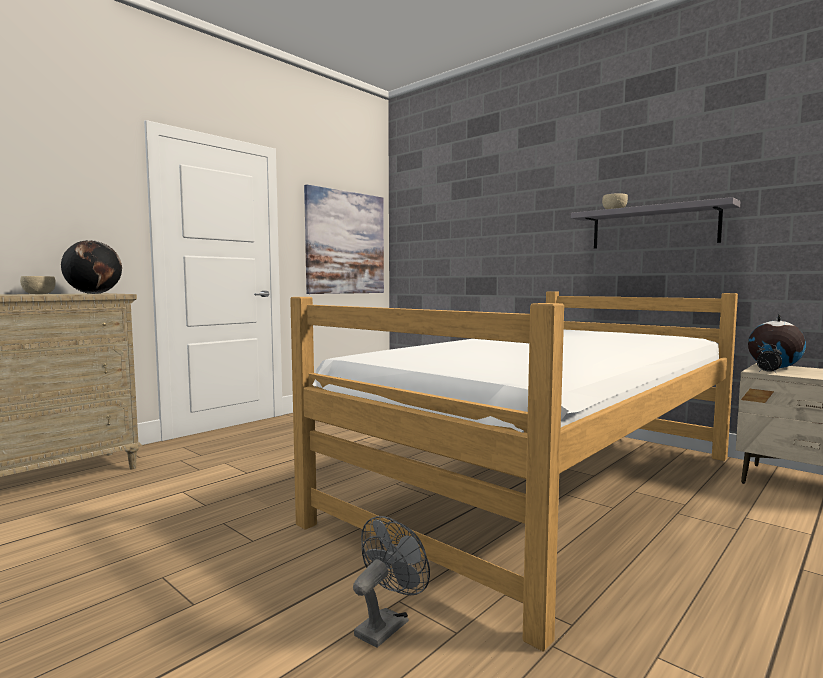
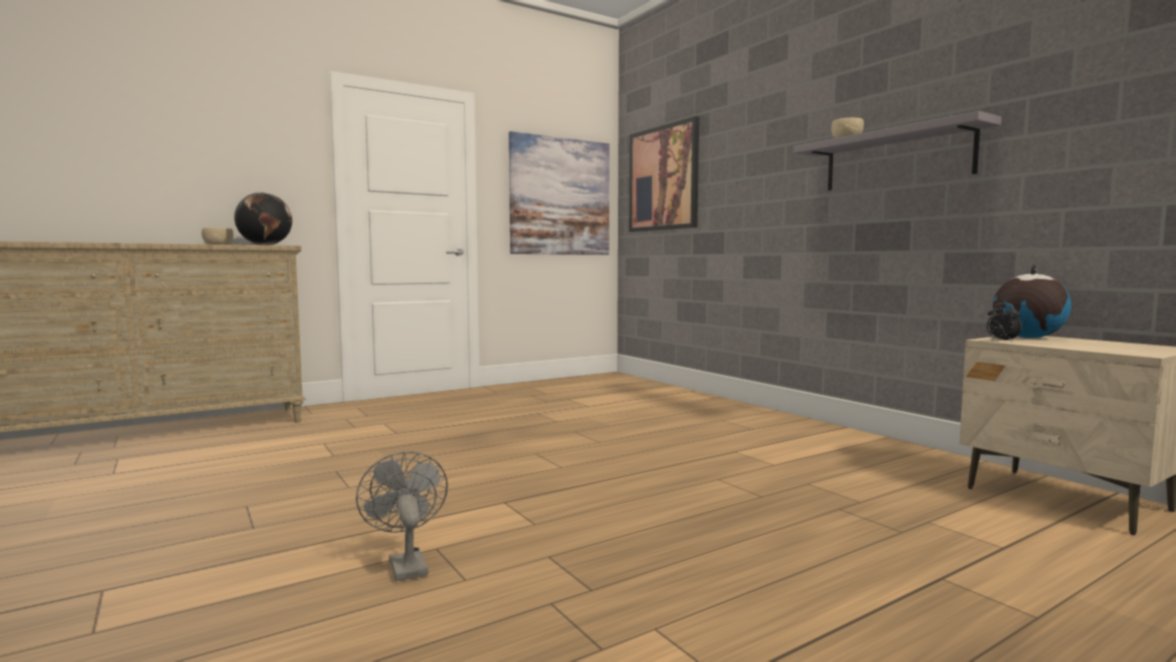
camera: 15 degrees right, 0 degrees up
(387, 624) = (405, 564): grey fan -> grey fan turned 75 degrees counterclockwise
(436, 230) = (663, 178): none -> picture
(547, 486) = (703, 470): bed -> none

